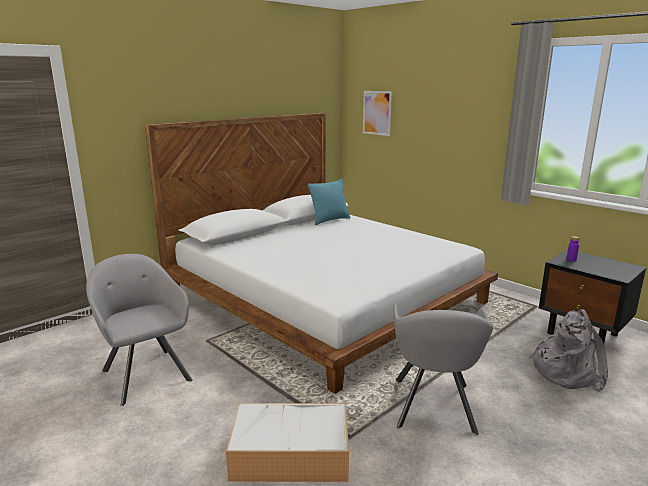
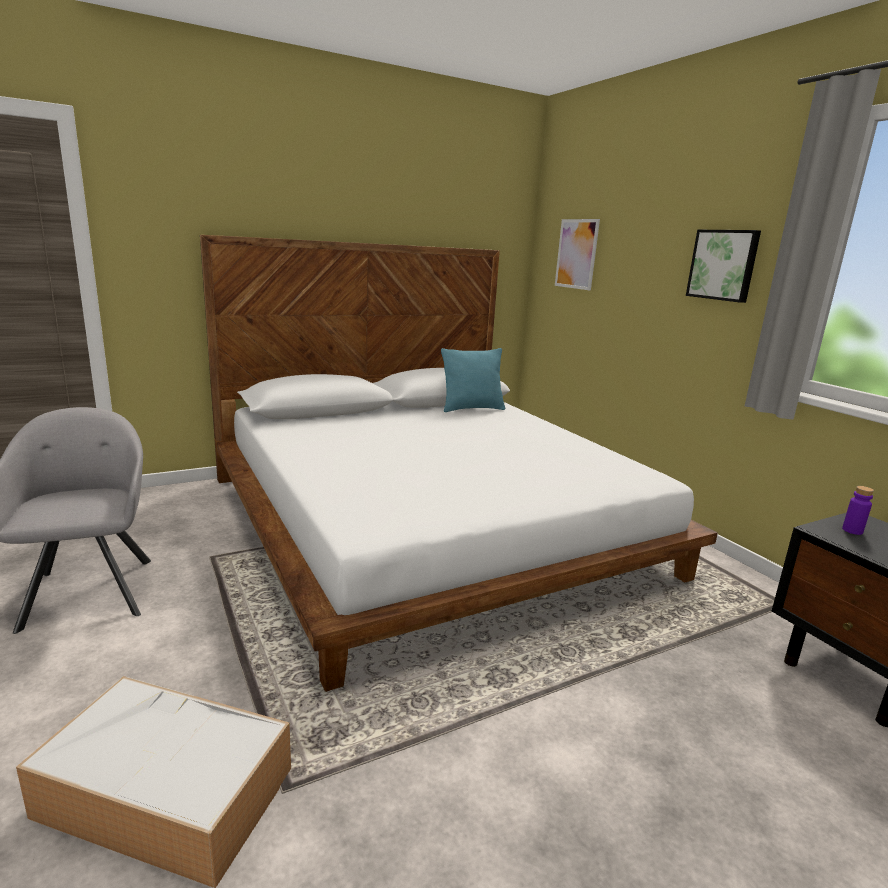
camera: 15 degrees right, 0 degrees up
(434, 408) = (478, 767): grey armchair -> none
(477, 120) = (723, 265): none -> picture
(566, 372) = (791, 755): grey backpack -> none

